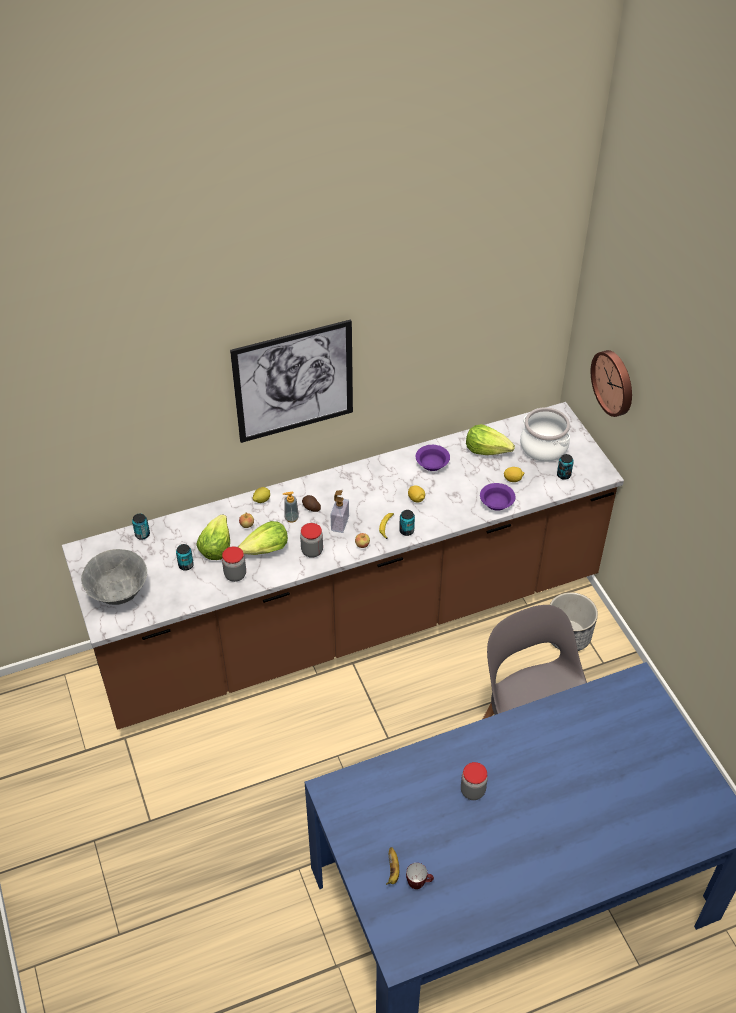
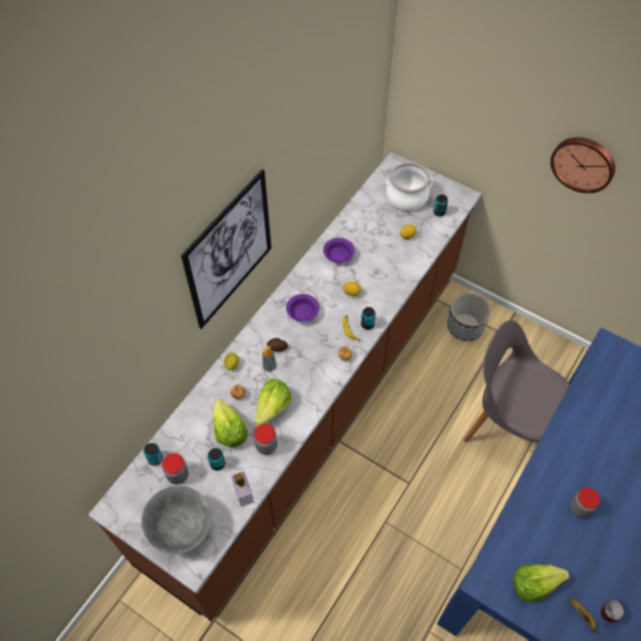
camera: 35 degrees left, 10 degrees up
(312, 551) = (310, 386): jar -> jar (178, 475)
(340, 523) = (311, 348): soap dispenser -> soap dispenser (243, 493)
(487, 450) = (369, 221): lettuce -> lettuce (534, 583)
(497, 503) = (413, 262): purple bowl -> purple bowl (303, 312)
(614, 382) = (461, 119): wall clock -> wall clock (583, 163)

